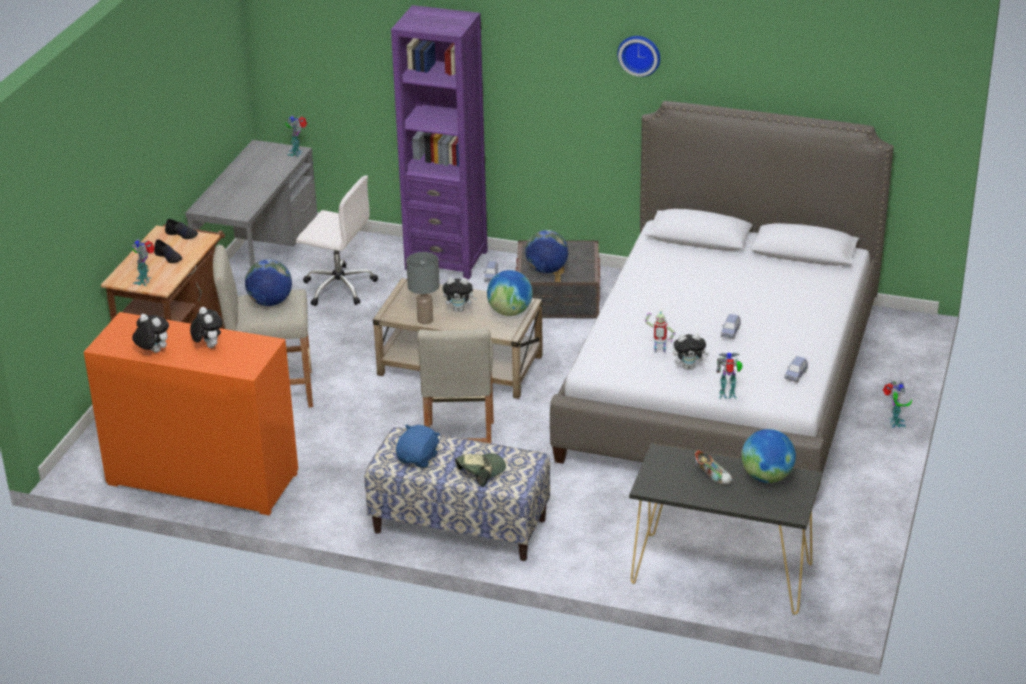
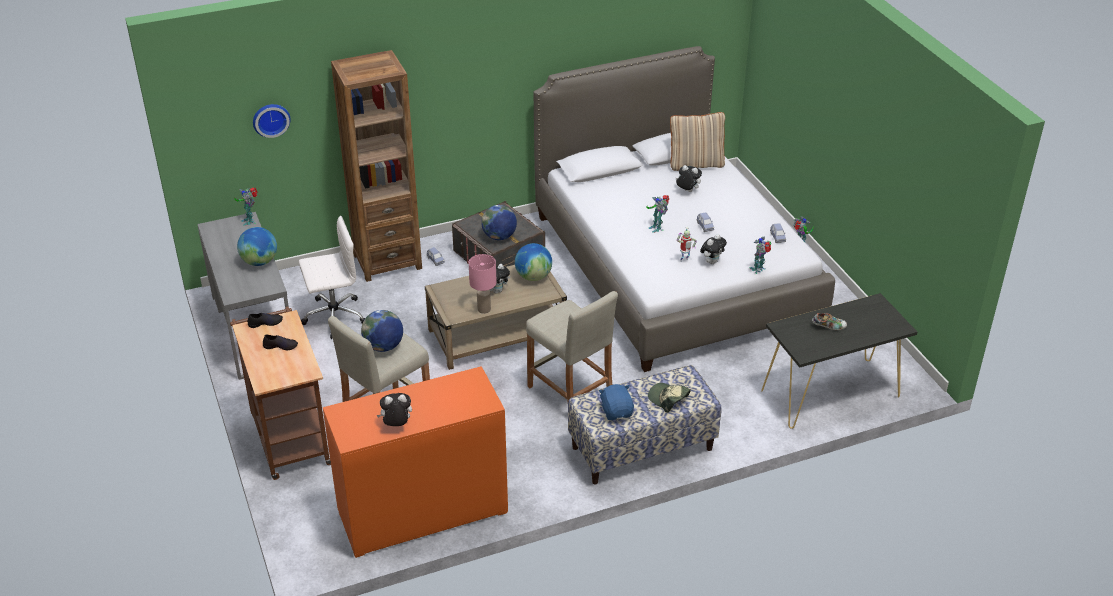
camera: 40 degrees left, 5 degrees up
(145, 281) = (288, 373): toy robot -> toy robot (657, 227)
(208, 346) = (433, 399): plush toy -> plush toy (687, 191)
(425, 320) = (484, 309): grey table lamp -> pink table lamp
(446, 260) = (387, 261): purple bookcase -> brown bookcase
(480, 471) = (668, 399): cap -> cap turned 60 degrees counterclockwise
(639, 54) = (523, 45): wall clock -> wall clock (270, 119)
(766, 477) = (857, 312): globe -> globe (259, 262)
(812, 271) = (696, 164): none -> beige pillow

